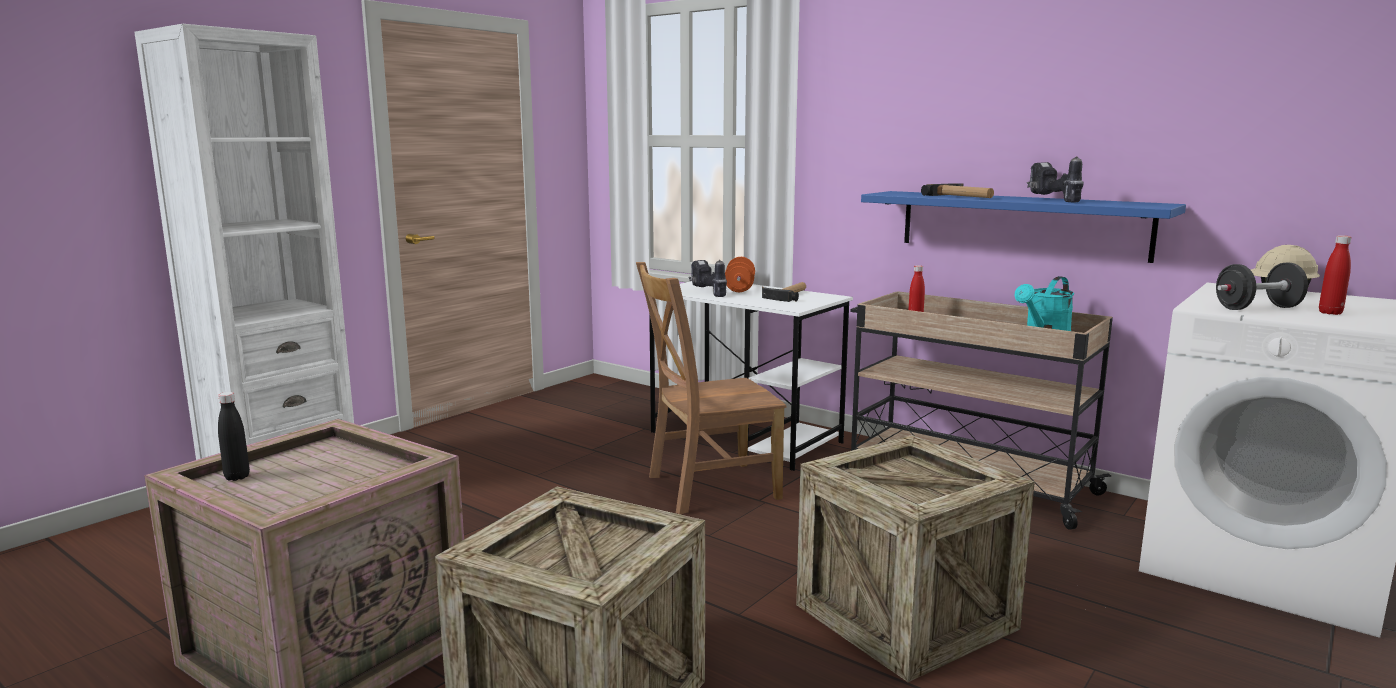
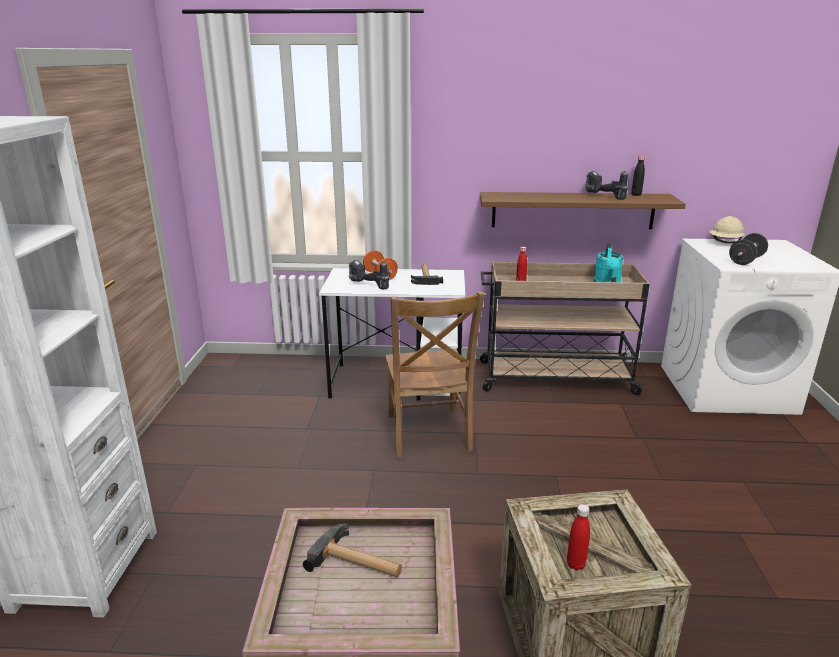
camera: 35 degrees left, 10 degrees up
(237, 477) = (310, 608): black bottle -> black bottle (636, 195)
(707, 488) = (428, 434): brown chair -> brown chair turned 45 degrees counterclockwise
(905, 617) = (641, 487): crate -> none
(962, 197) = (548, 198): hammer -> hammer (358, 562)
(1021, 224) = (572, 210): blue shelf -> brown shelf
(1330, 313) = (775, 258): red bottle -> red bottle (576, 564)

